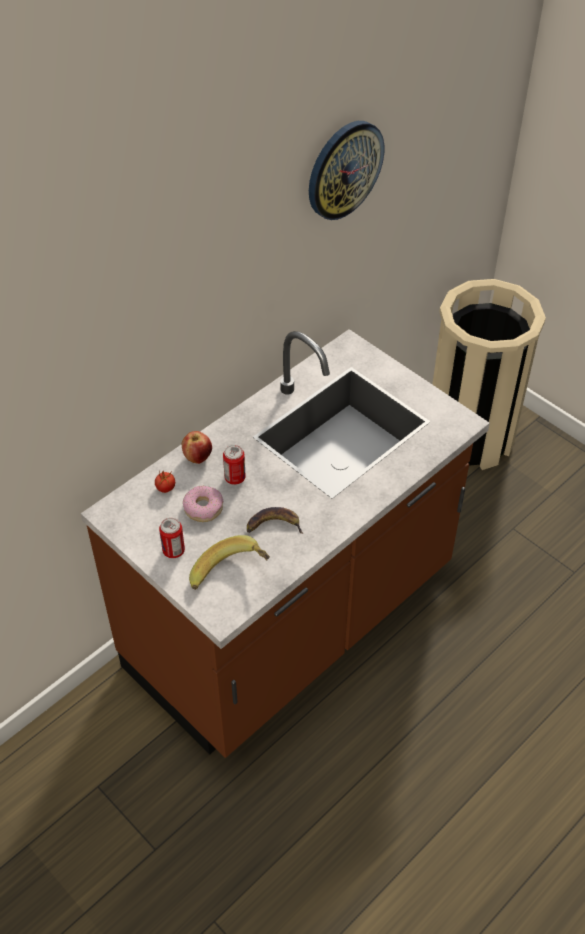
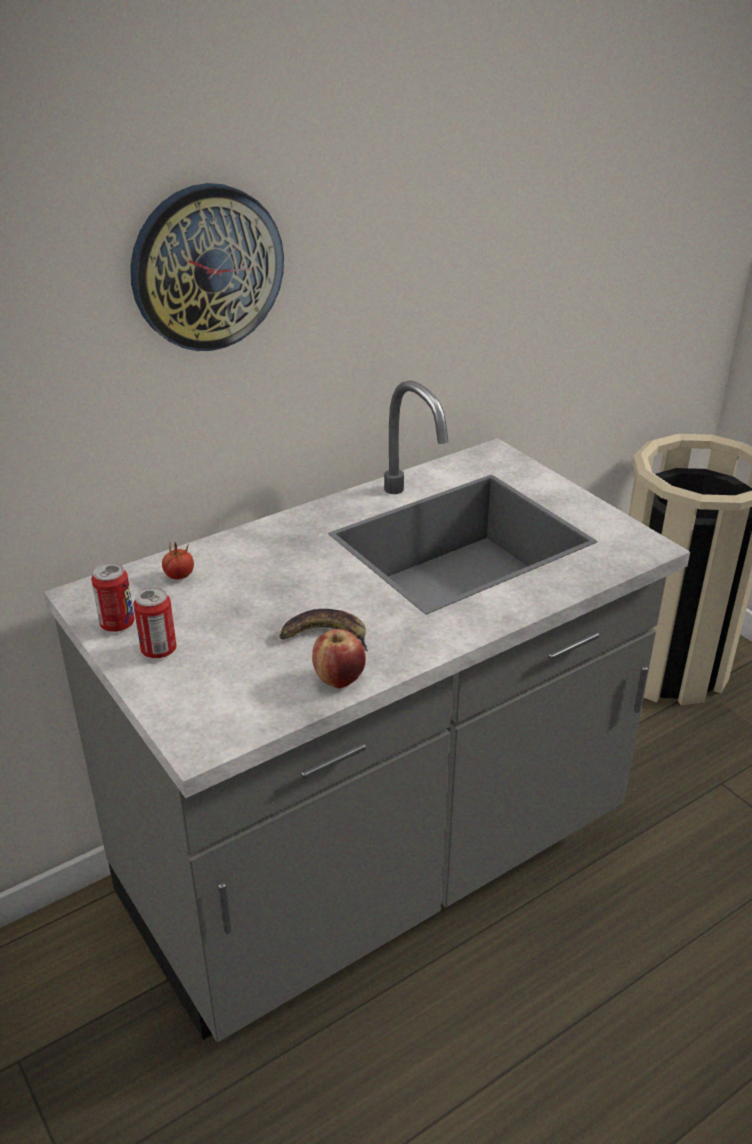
camera: 10 degrees right, 15 degrees down
(197, 457) = (240, 547): apple -> apple (339, 679)
(203, 508) = (225, 604): donut -> none
(231, 576) = (236, 693): banana -> none
(235, 478) = (285, 575): can -> can (117, 624)
(292, 622) = (376, 865): brown counter -> grey counter
(344, 169) = (499, 168): wall clock -> wall clock (207, 268)

